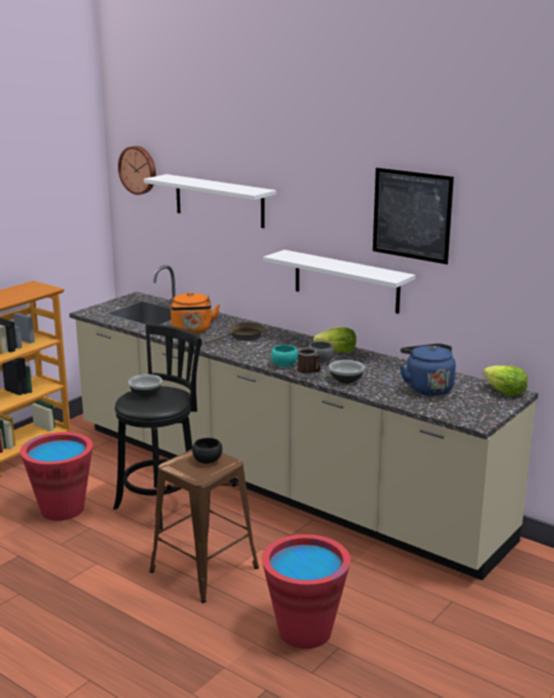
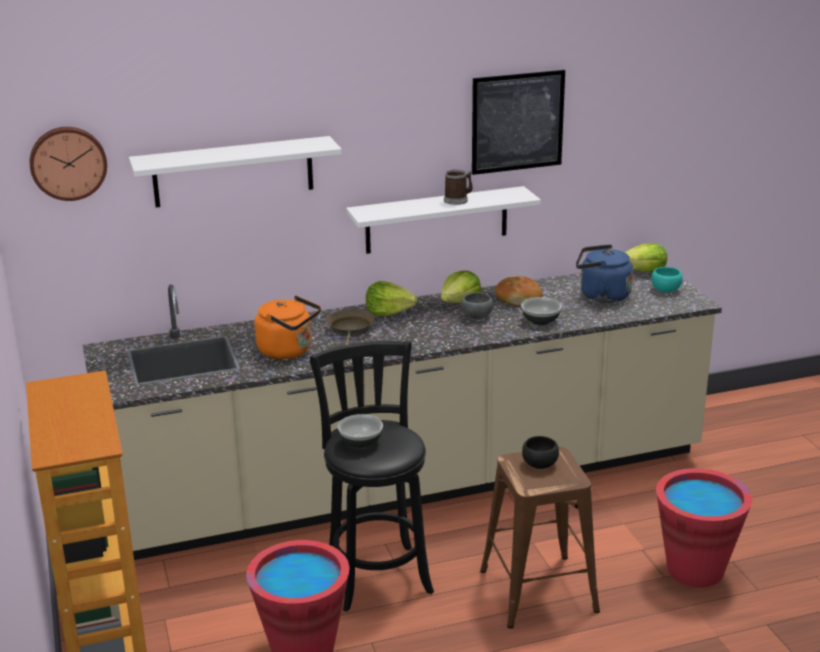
camera: 55 degrees left, 5 degrees up
(285, 365) = (464, 335): turquoise bowl -> turquoise bowl (666, 290)
(288, 338) = (389, 311): none -> lettuce
(309, 375) = (505, 332): mug -> mug (458, 200)
(373, 365) = (518, 298): none -> bread

